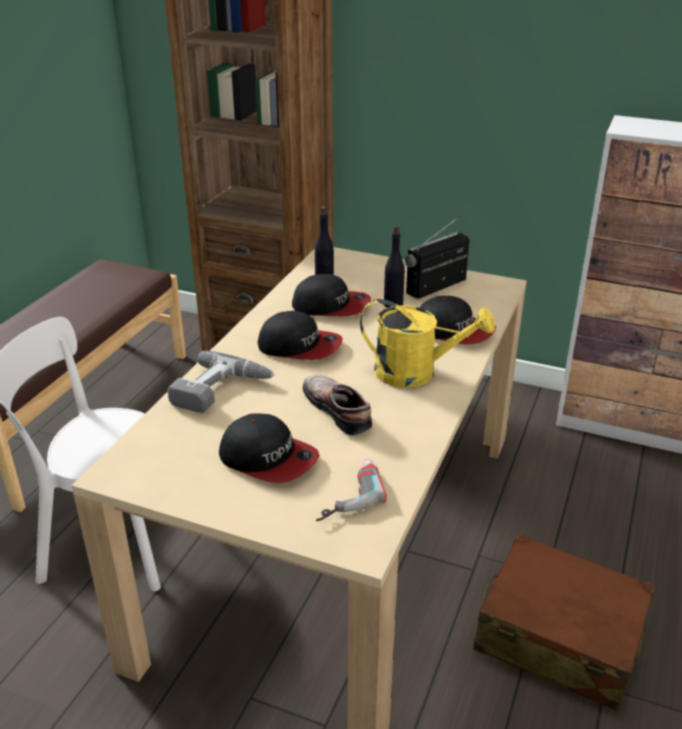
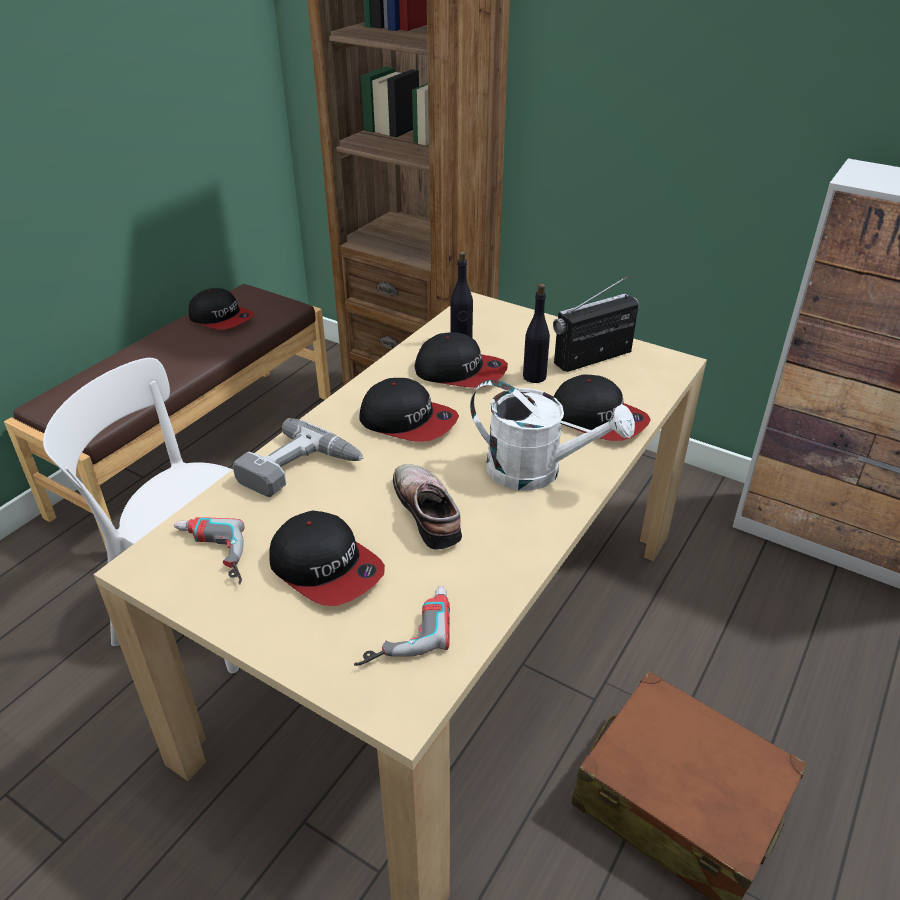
camera: 10 degrees right, 5 degrees up
(89, 289) = (221, 318): none -> cap
(166, 461) = (208, 557): none -> power drill
(416, 373) = (537, 471): yellow watering can -> white watering can

